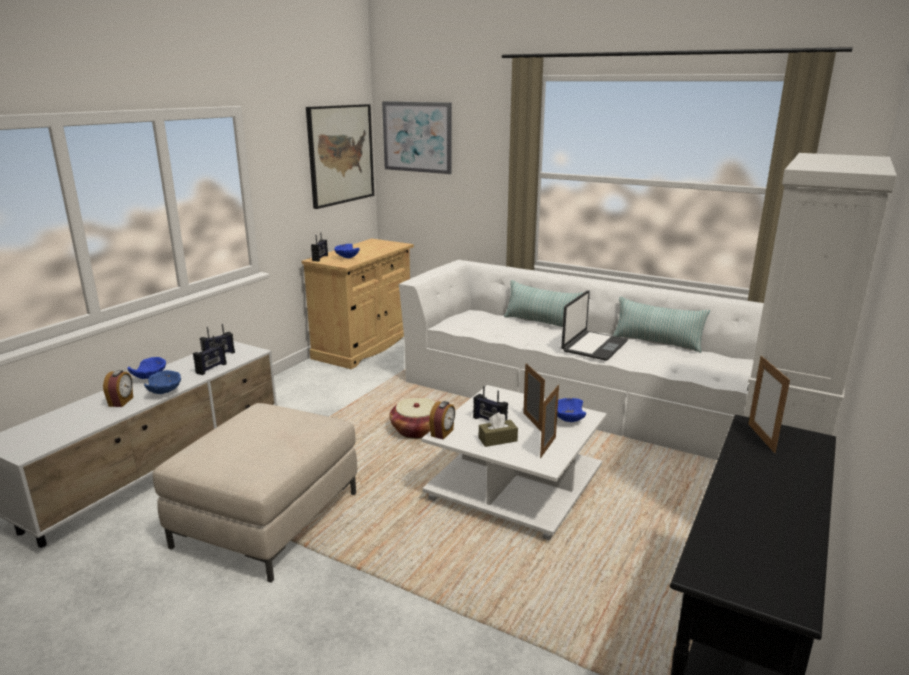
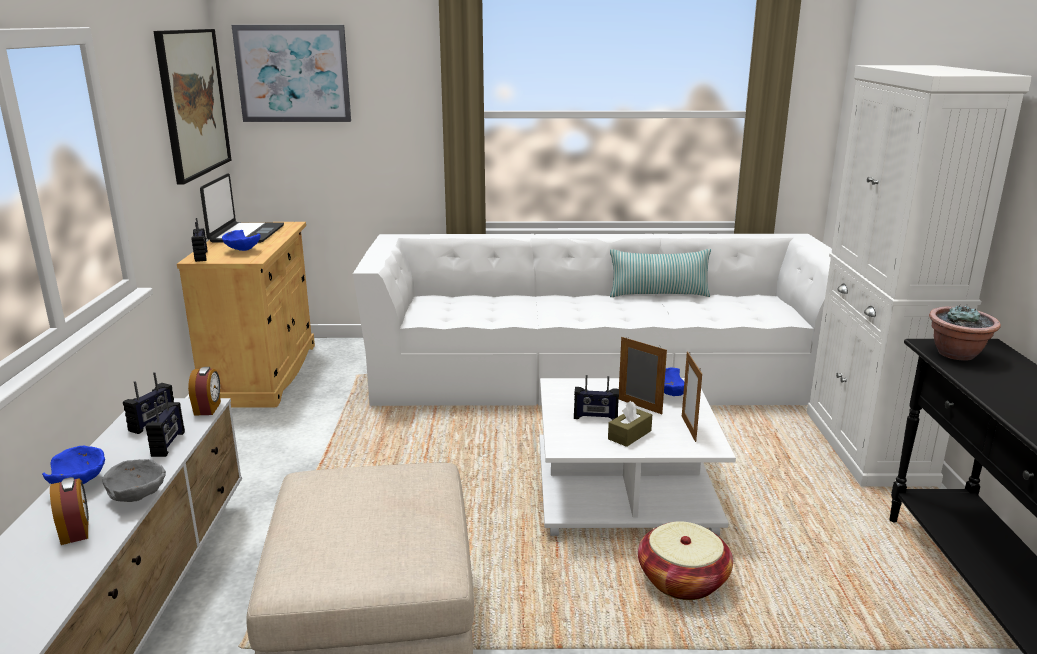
camera: 30 degrees left, 0 degrees up
(165, 393) = (139, 498): blue bowl -> grey bowl
(417, 430) = (447, 460): basket -> basket (682, 580)
(442, 433) = (562, 445): alarm clock -> alarm clock (208, 408)
(542, 323) = (519, 296): pillow -> none
(593, 346) = (612, 310): laptop -> laptop (246, 234)
(761, 438) = (957, 354): picture frame -> potted plant

